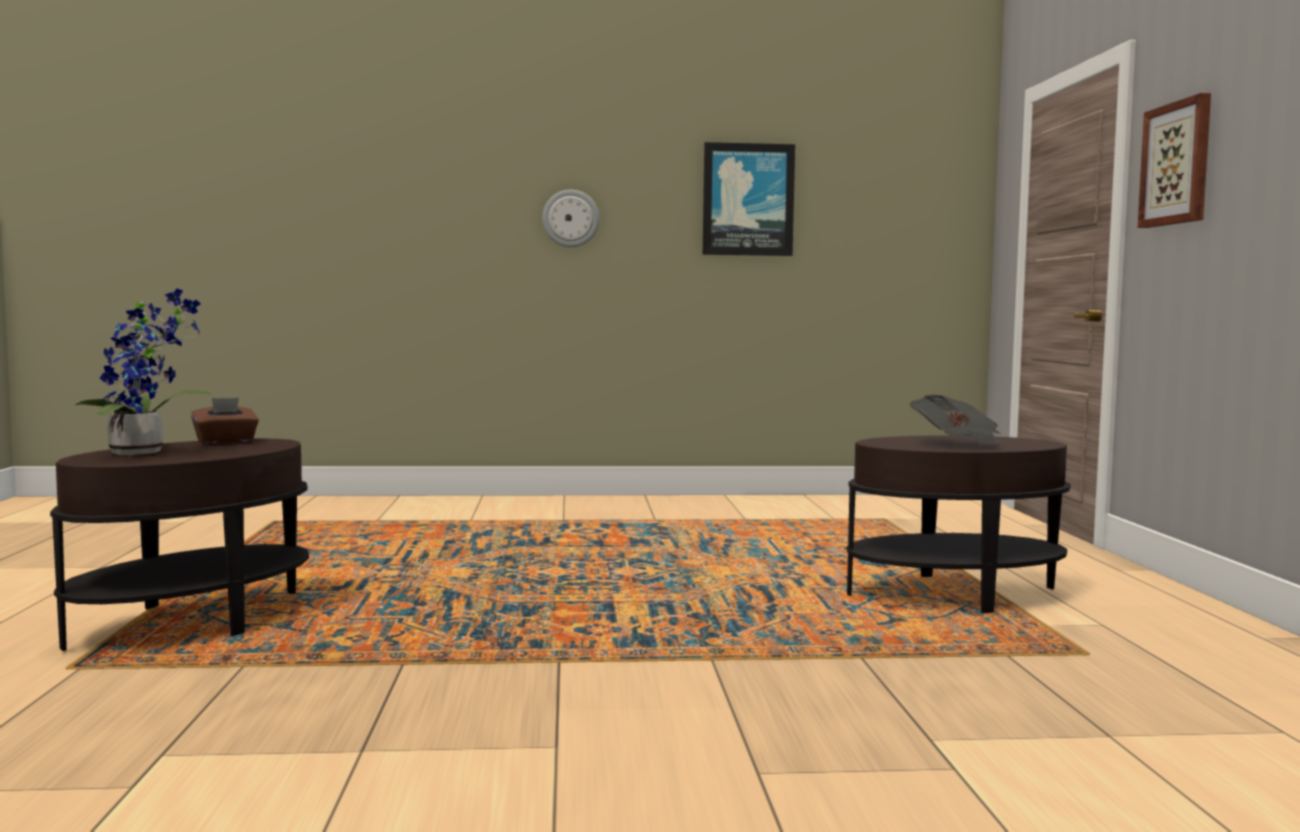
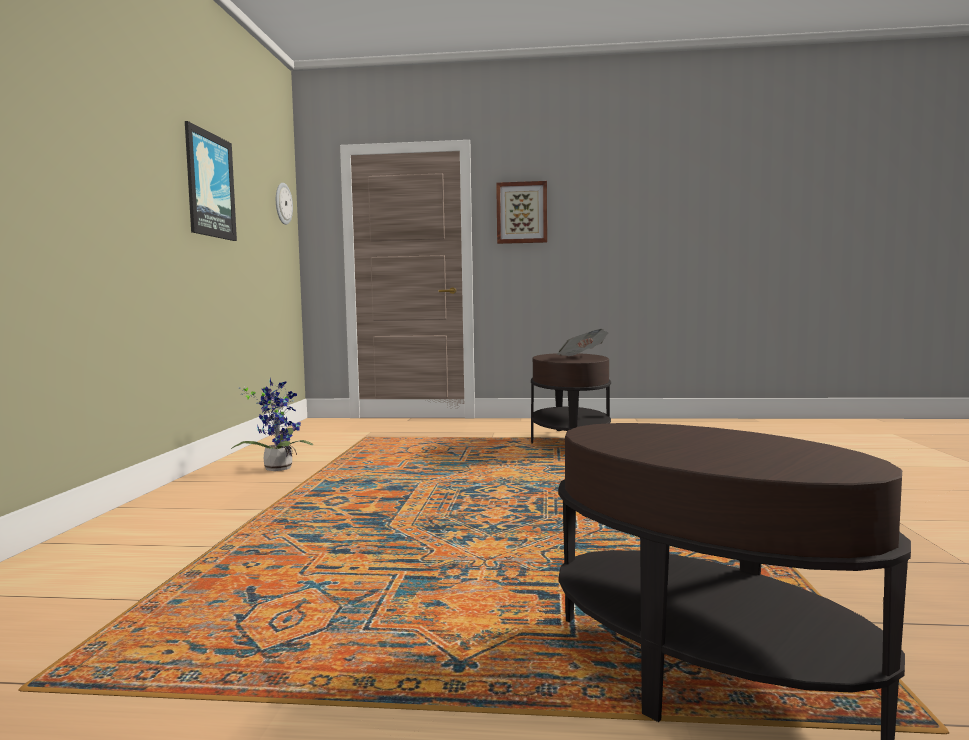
camera: 80 degrees left, 0 degrees up
(144, 452) = (752, 457): potted plant -> potted plant (278, 468)
(225, 442) = (620, 440): brown tissue box -> none
(570, 218) = (98, 172): wall clock -> wall clock (282, 203)

